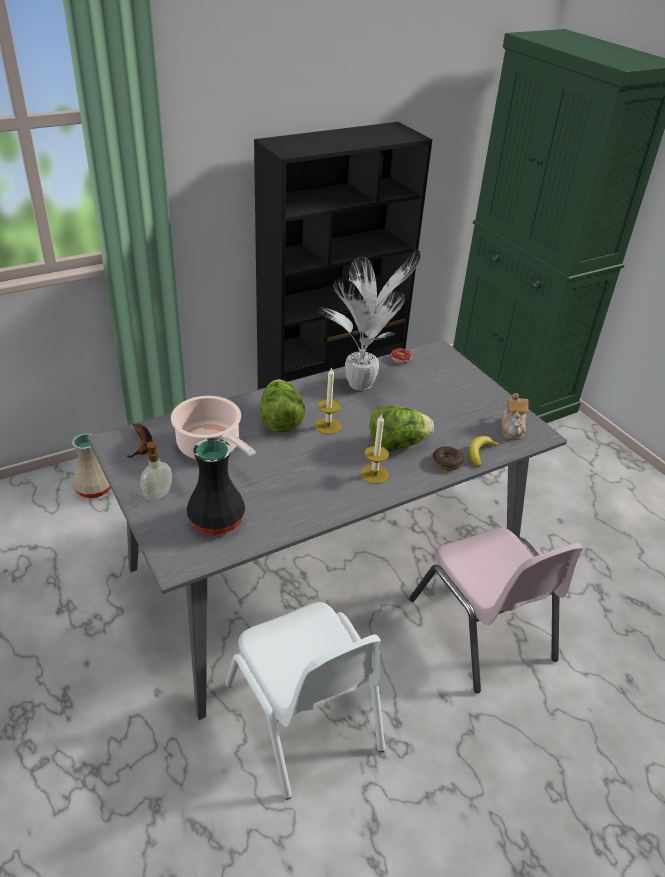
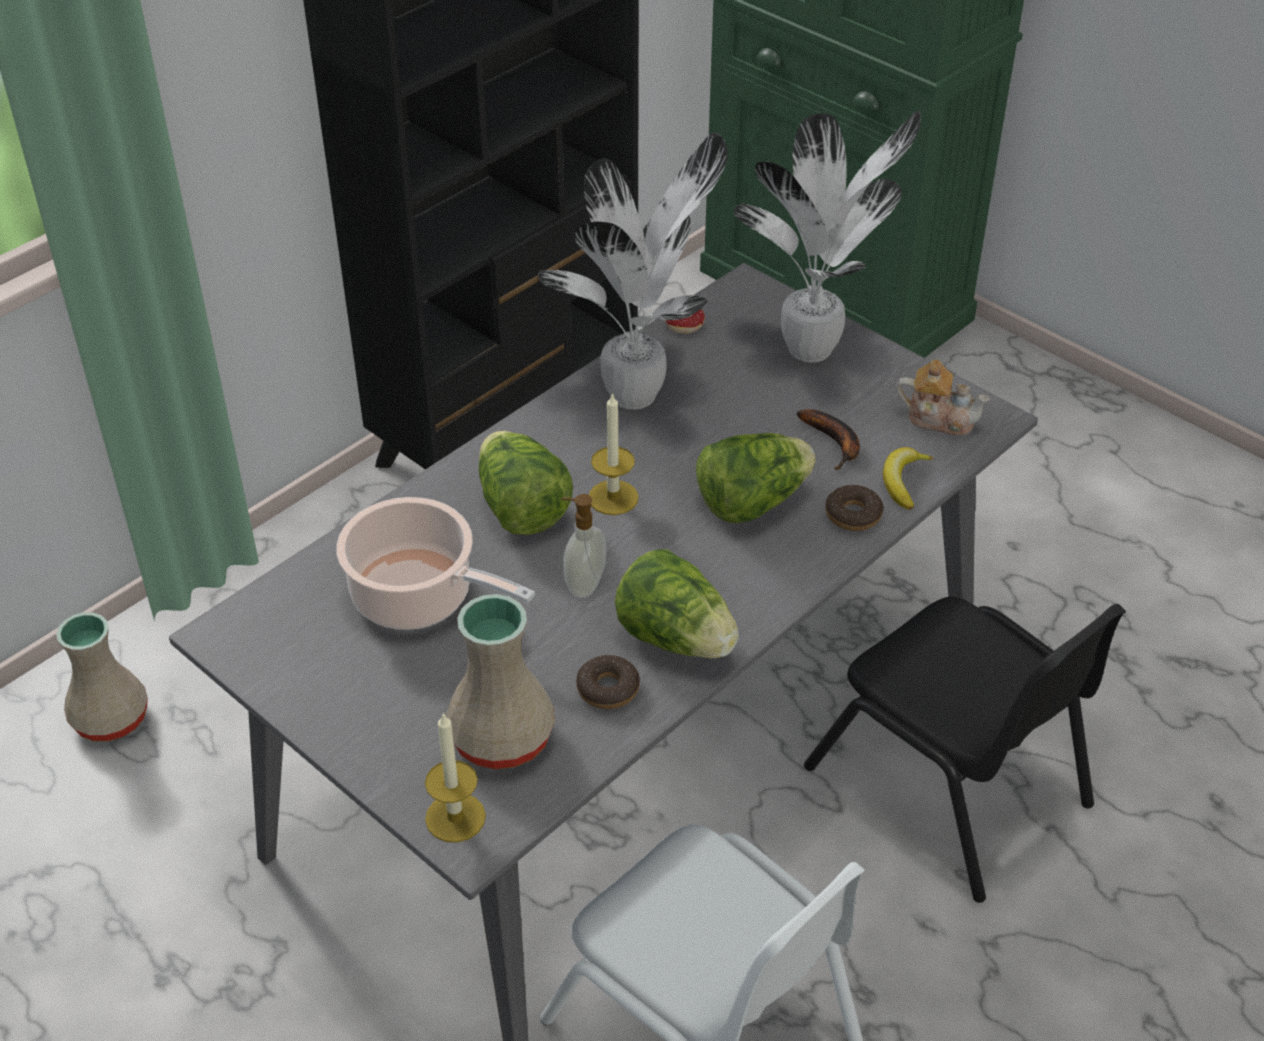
camera: 15 degrees left, 5 degrees up
(143, 444) = (287, 626): banana -> banana (835, 443)
(157, 494) = (367, 717): soap dispenser -> soap dispenser (583, 584)
(218, 521) = (504, 738): black vase -> beige vase
(281, 511) = (608, 689): none -> donut
(327, 497) = (676, 638): none -> lettuce
(374, 474) = (738, 572): candle -> candle (455, 817)
(461, 384) = (815, 351): none -> potted plant
(482, 629) = (949, 786): pink chair -> black chair
(513, 428) = (939, 418): teapot -> teapot turned 60 degrees counterclockwise

